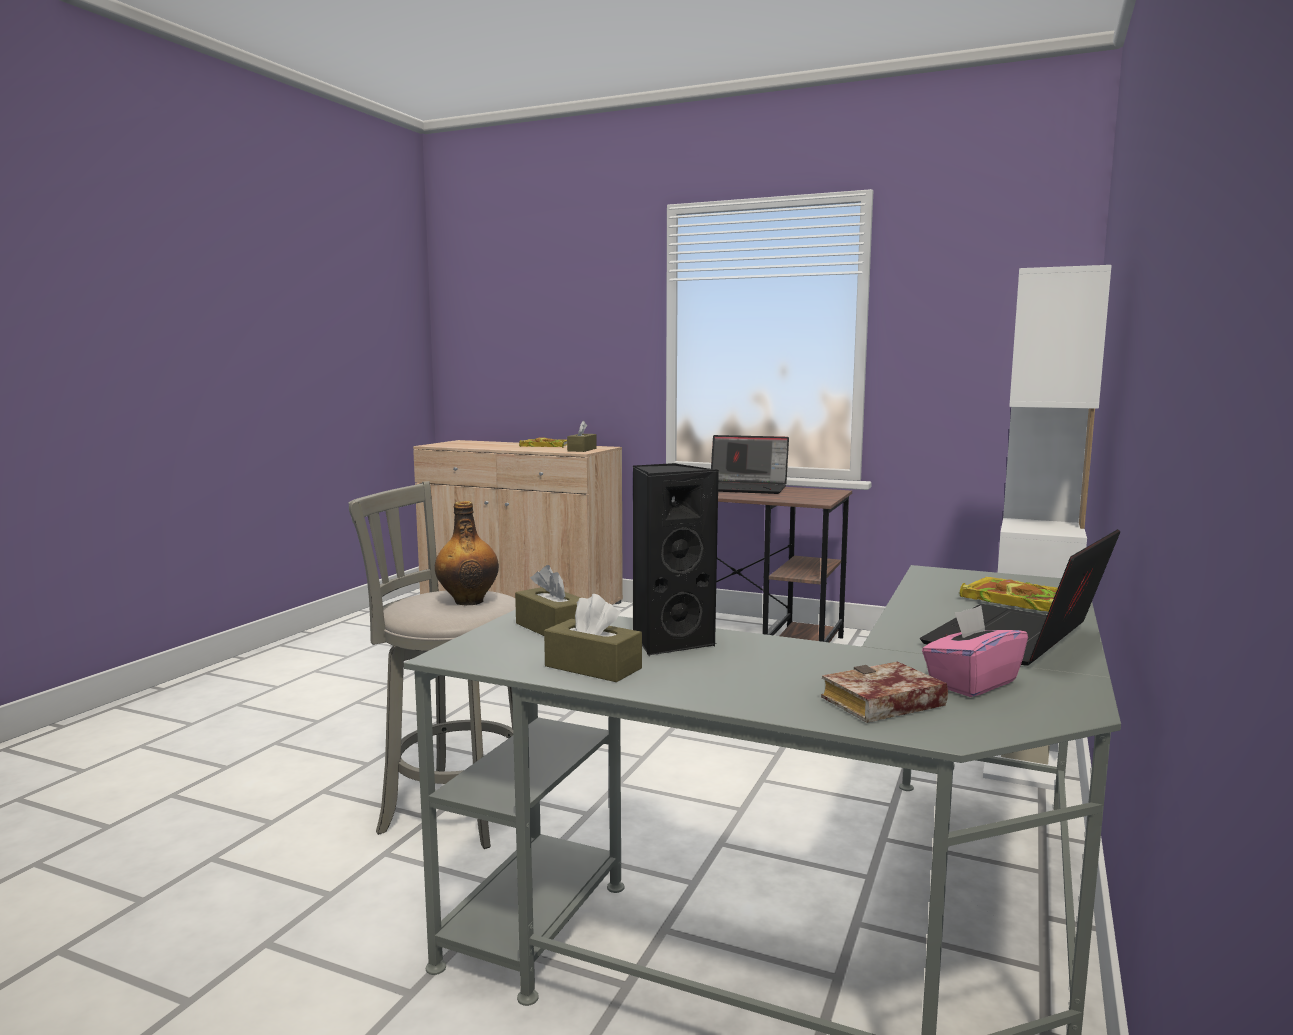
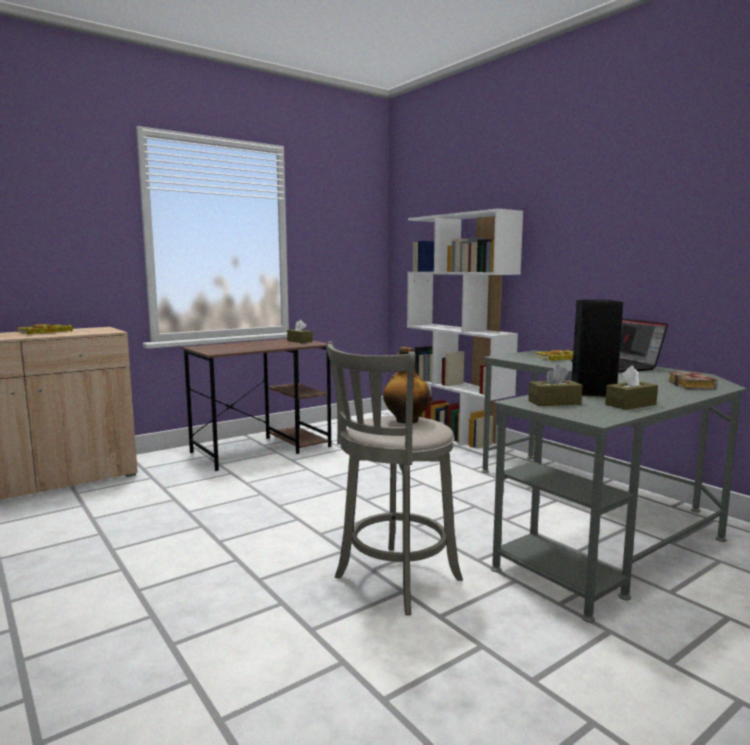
camera: 60 degrees left, 0 degrees up
(582, 450) = (99, 330): brown tissue box -> brown tissue box (299, 341)
(746, 488) = (248, 344): laptop -> none
(971, 683) = (669, 376): pink tissue box -> none

